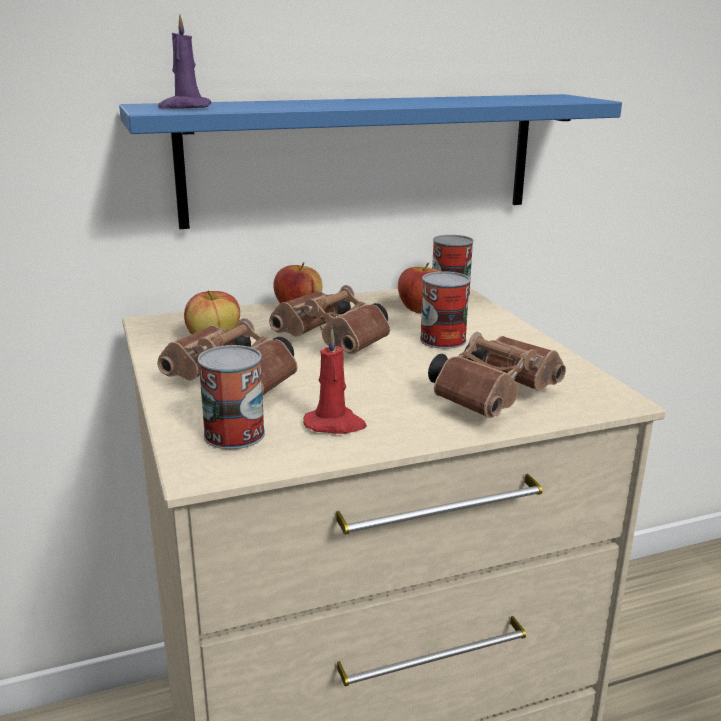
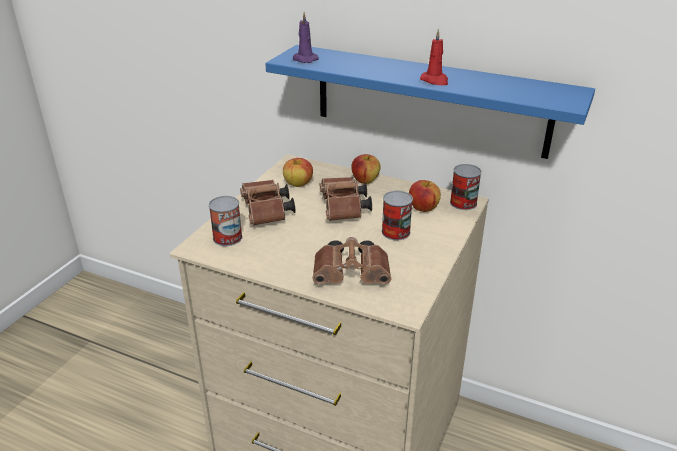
camera: 45 degrees right, 10 degrees up
(335, 424) = (267, 253): red candle -> red candle (435, 81)

